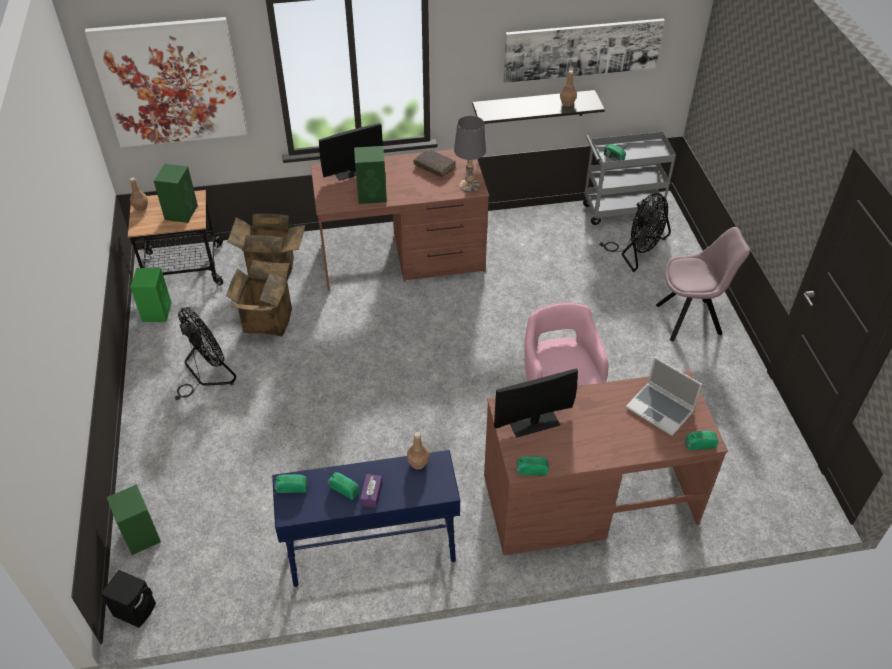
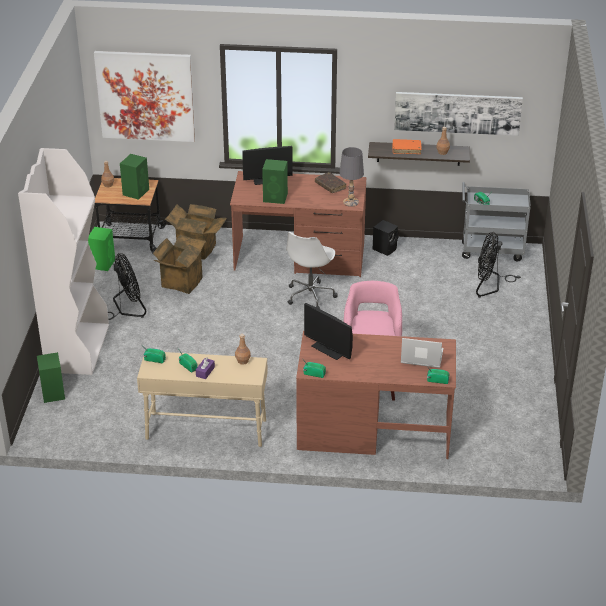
camera: 15 degrees right, 10 degrees down
(136, 609) = (38, 431): black speaker -> black speaker (385, 248)
(156, 451) = (77, 348): none -> white bookcase
(372, 549) = (206, 429): blue console table -> beige console table
(435, 311) = (310, 297): none -> white office chair
(522, 106) = (406, 149): none -> orange book
(534, 423) = (328, 349): monitor -> monitor turned 135 degrees counterclockwise
(636, 251) = (490, 282): black fan -> black fan turned 135 degrees clockwise
(660, 410) = (421, 357): laptop -> laptop turned 135 degrees clockwise
(689, 320) = (509, 334): pink chair -> none

